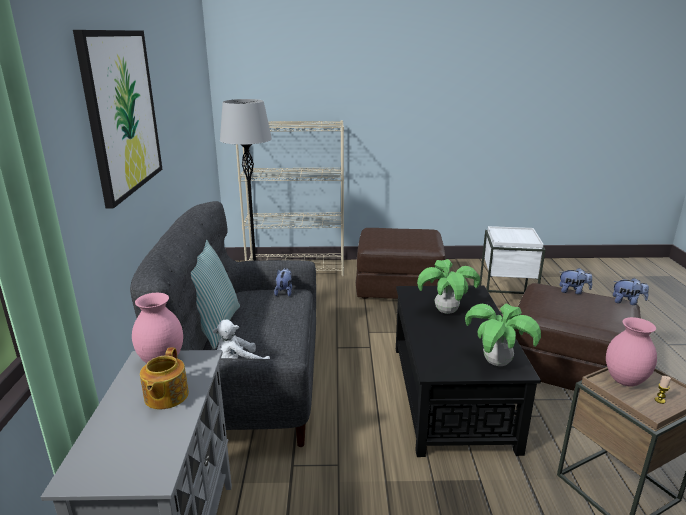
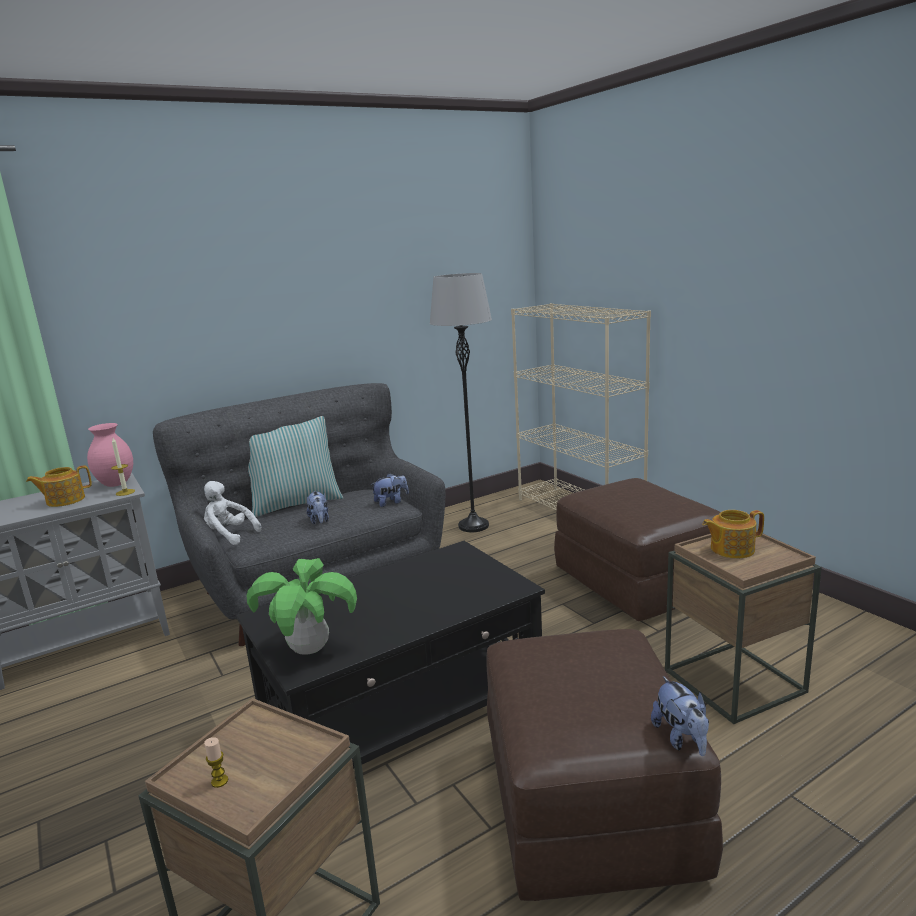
camera: 60 degrees right, 5 degrees down
(122, 112) = (234, 277): picture -> none
(203, 359) = (125, 492): none -> candle
(446, 311) = (423, 585): potted plant -> none
(505, 302) = (734, 680): white side table -> brown side table
(508, 236) = (731, 549): none -> teapot
(573, 291) = (642, 669): plush toy -> plush toy (319, 521)
(625, 381) = (265, 740): pink vase -> none

